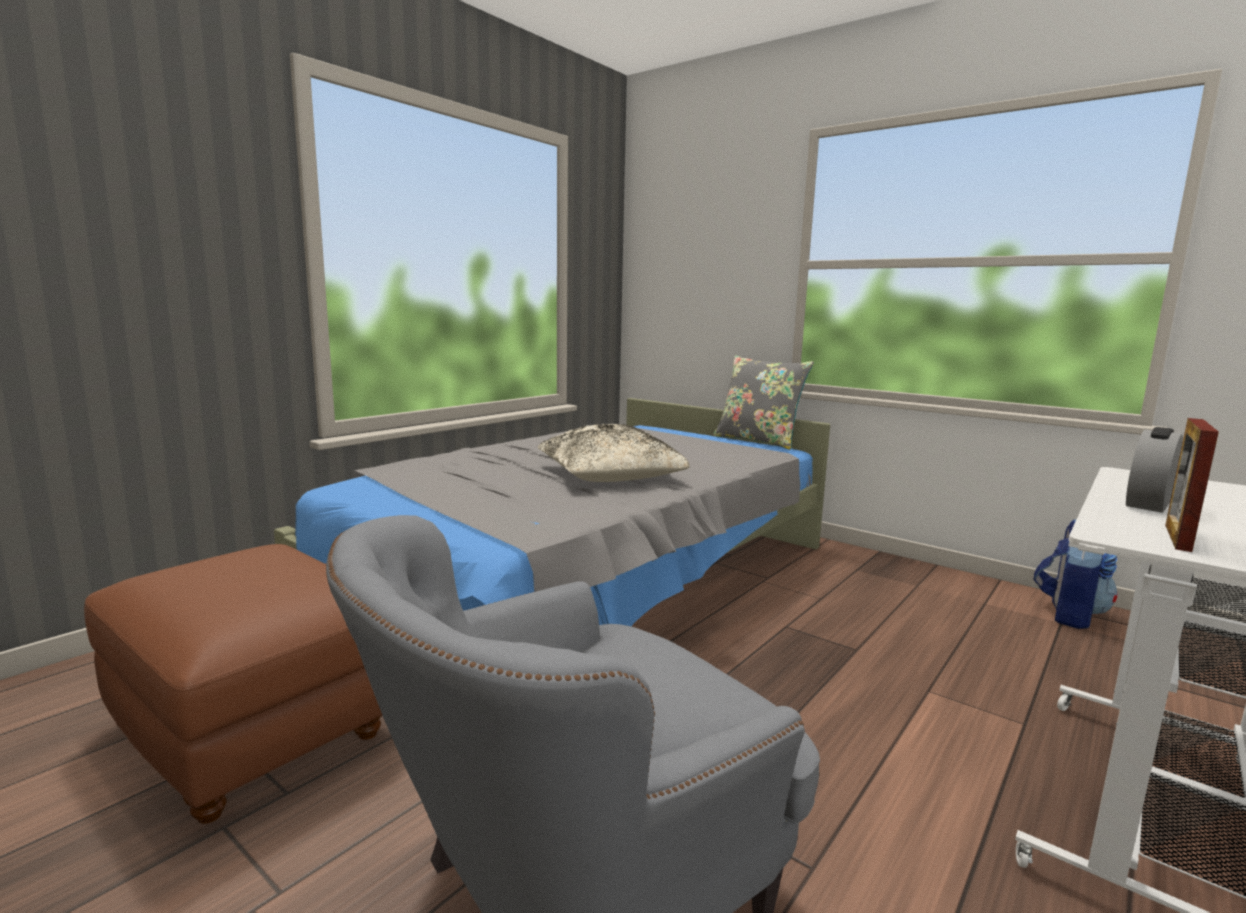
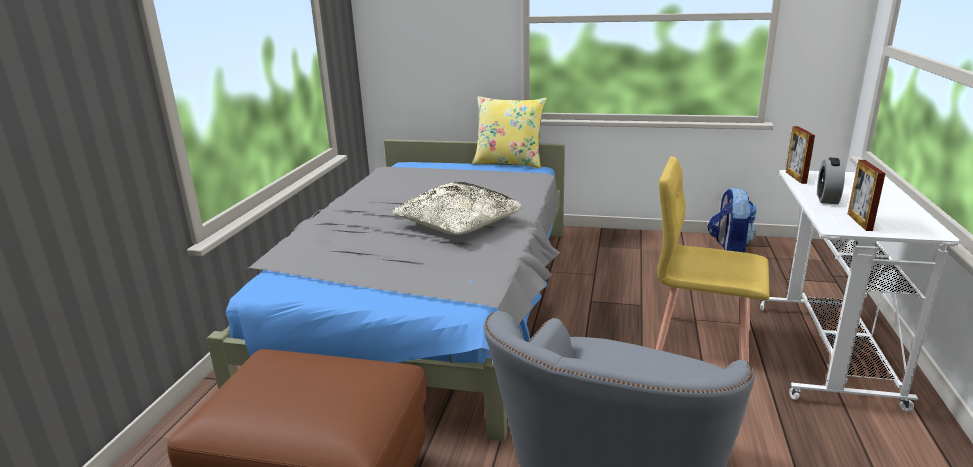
camera: 25 degrees left, 10 degrees up
(758, 441) = (509, 163): grey pillow -> yellow pillow
(915, 721) = (702, 340): none -> yellow chair
(1121, 476) = (795, 177): none -> picture frame

